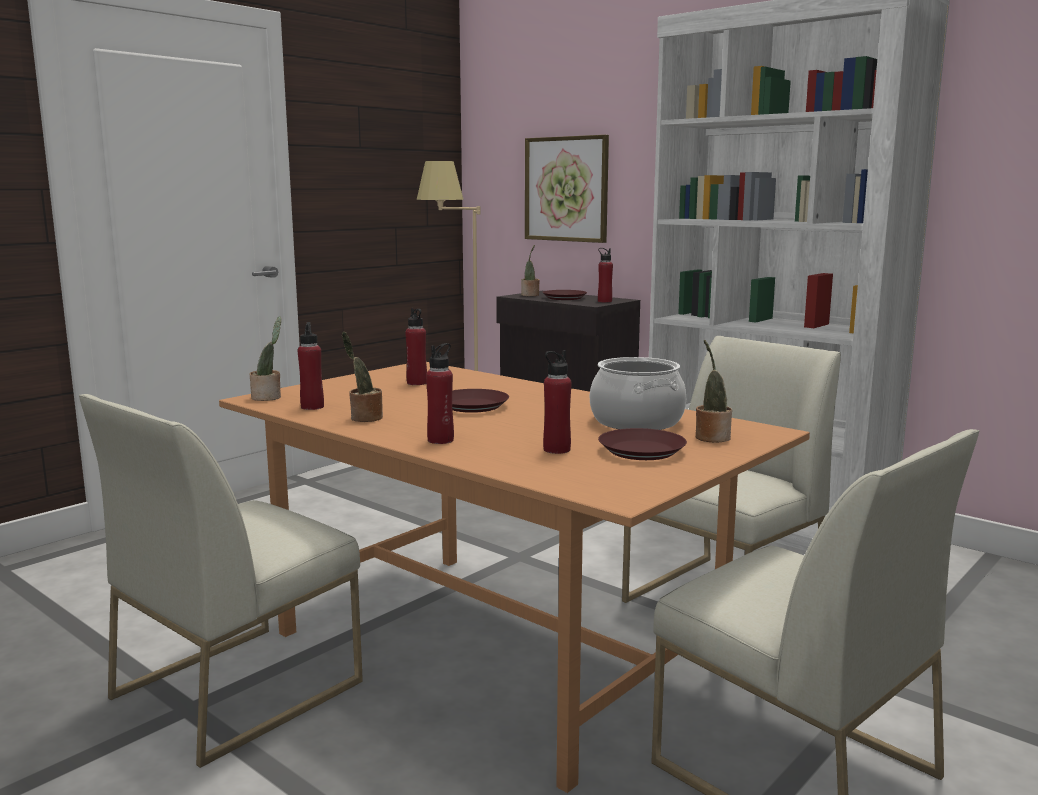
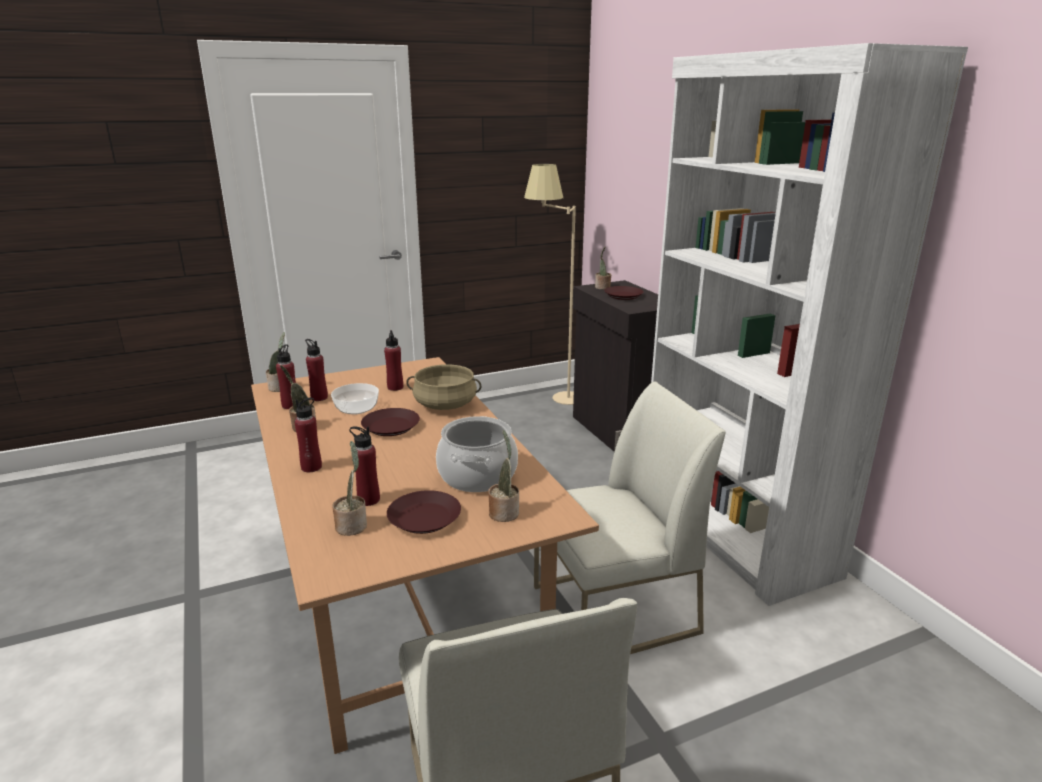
camera: 25 degrees right, 10 degrees up
(238, 688) = (229, 588): white chair -> none
(404, 400) = (357, 409): none -> bowl
(502, 387) = (445, 405): none -> beige cooking pot
(566, 189) = (647, 195): picture -> none
(576, 466) = (352, 525): none -> potted plant
(604, 301) = (649, 305): red bottle -> red bottle (319, 397)

